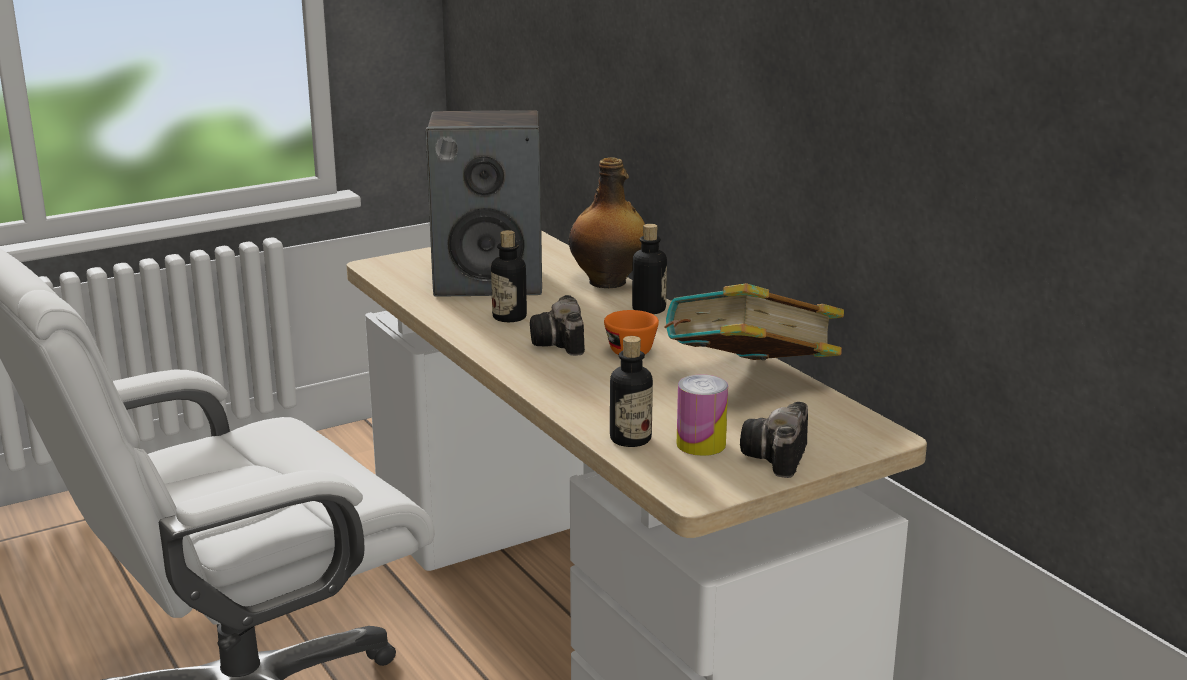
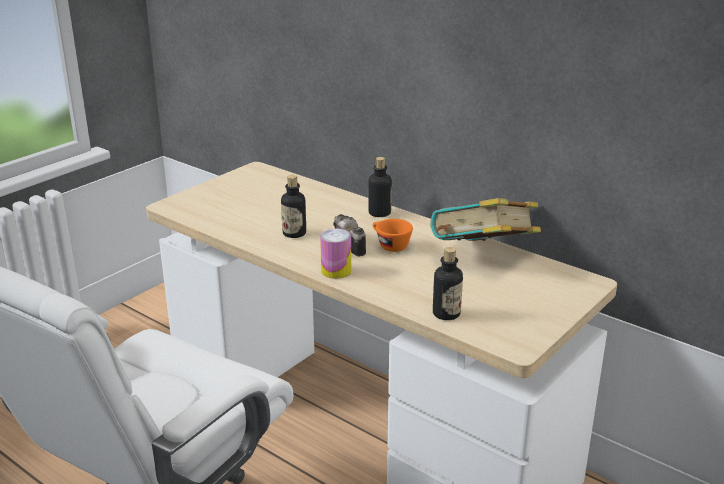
camera: 20 degrees left, 5 degrees up
(490, 282) = (259, 208): speaker -> none
(609, 282) = (338, 196): bottle -> none
(701, 444) = (491, 309): can -> can (336, 271)
(777, 459) = (544, 311): camera -> none

